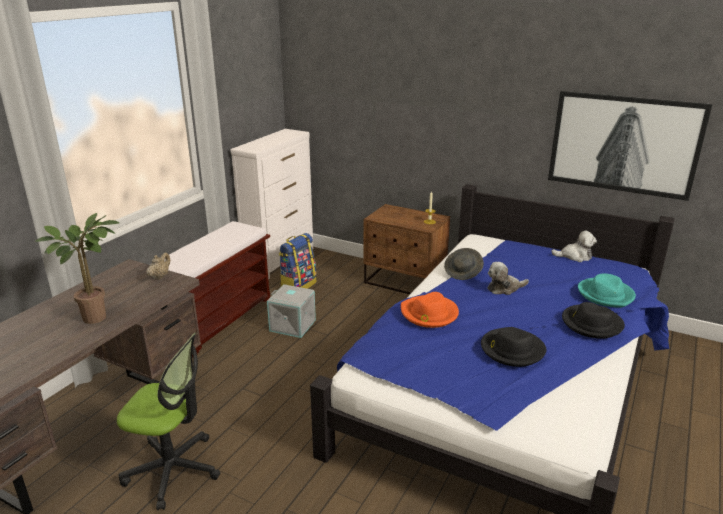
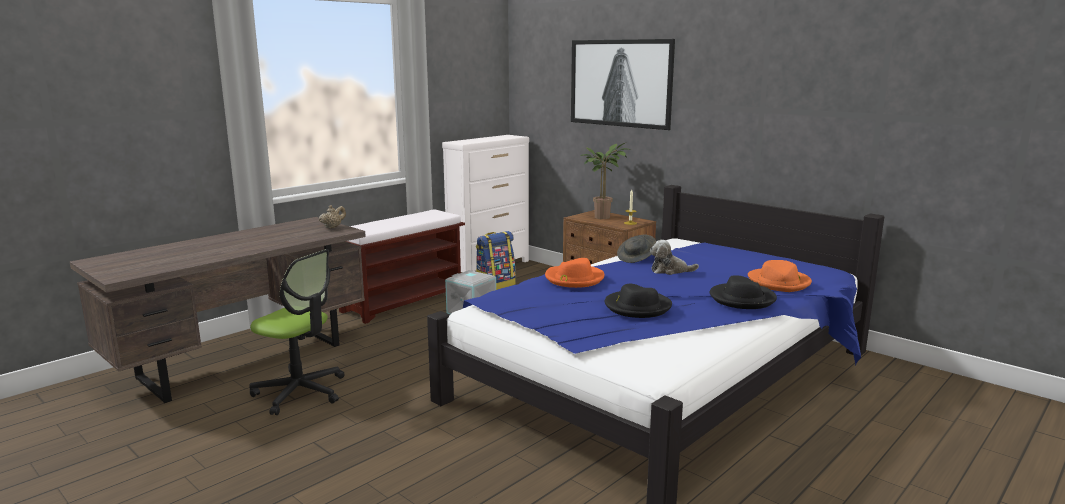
camera: 15 degrees right, 10 degrees down
(98, 316) = (263, 242): potted plant -> potted plant (604, 217)
(575, 256) = (772, 257): plush toy -> none
(606, 294) = (779, 282): turquoise hat -> orange hat
(623, 144) = (827, 134): picture -> picture (620, 83)

